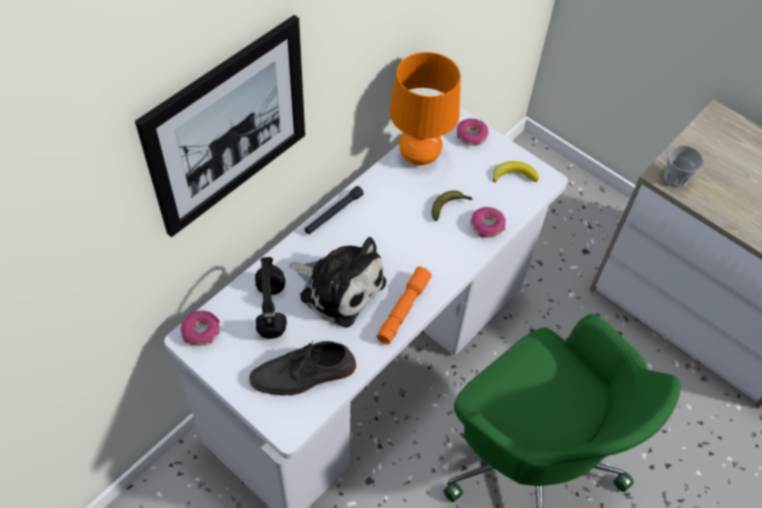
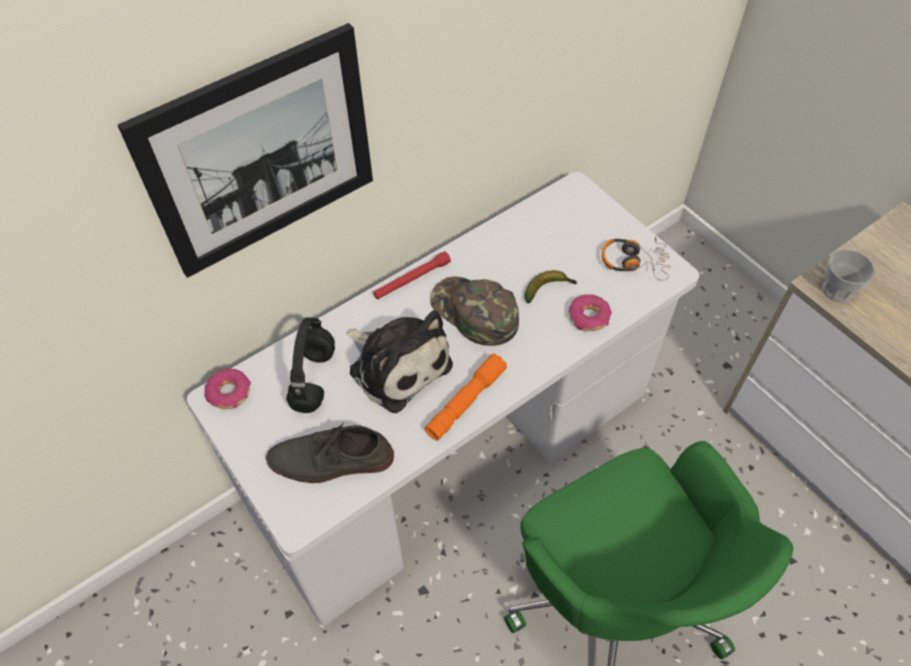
camera: 15 degrees right, 0 degrees up
(333, 214) = (412, 280): black flashlight -> red flashlight
(392, 235) = (474, 313): none -> green cap
(419, 156) = (526, 227): orange table lamp -> none
(471, 136) = (592, 211): donut -> none
(514, 175) = (634, 262): banana -> headphones

